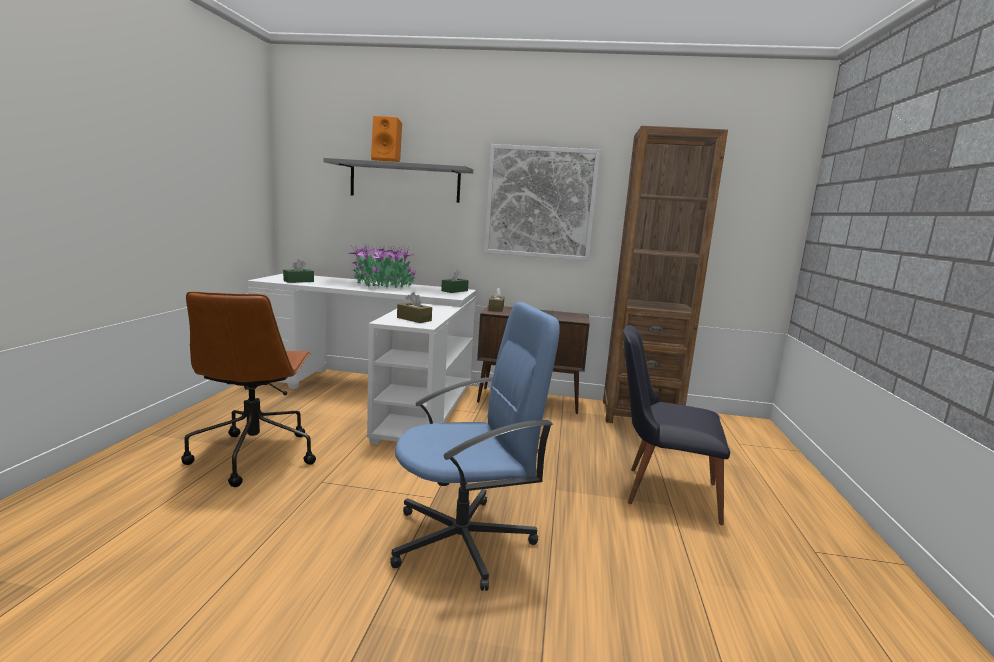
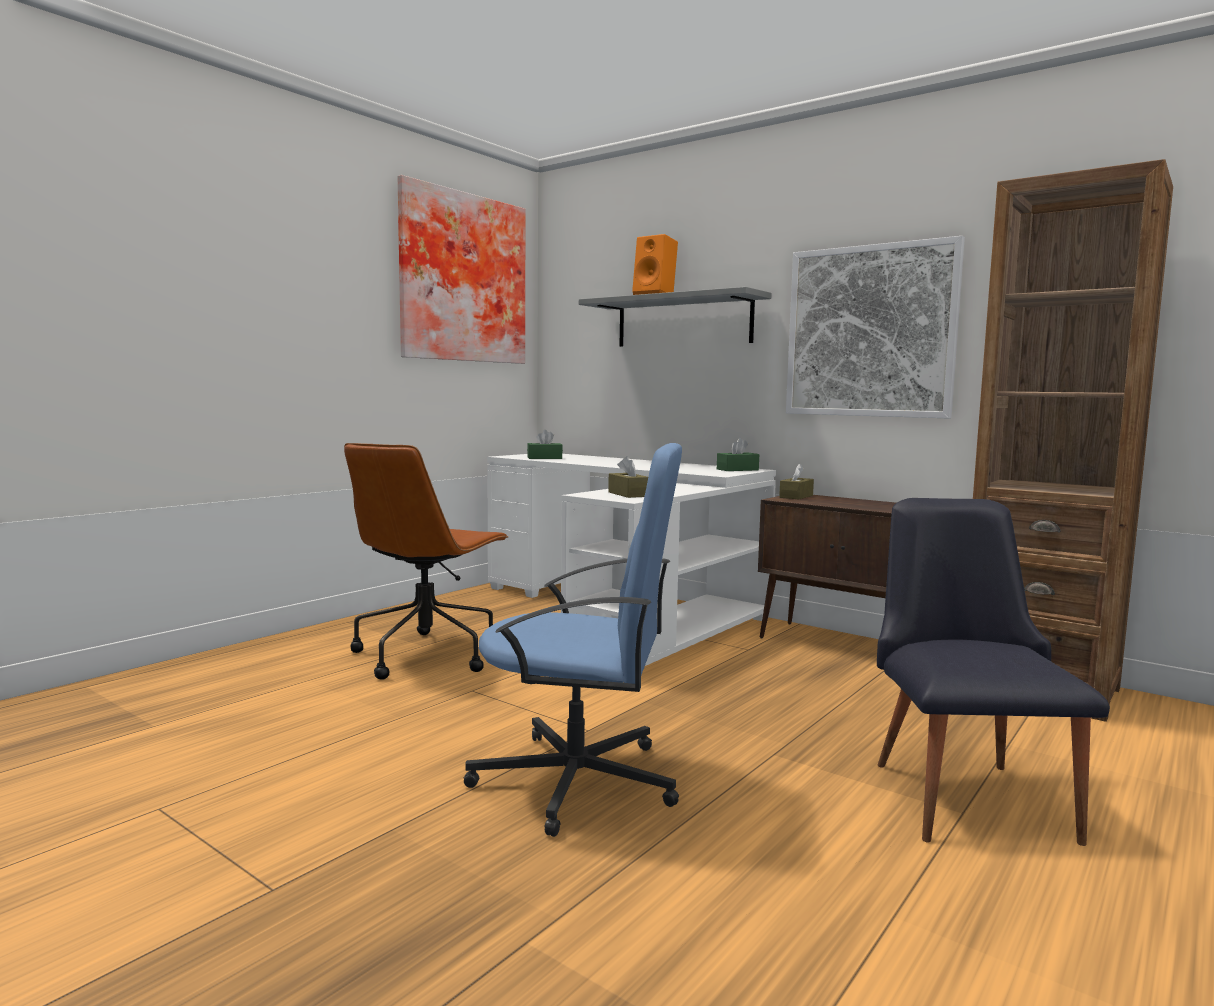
camera: 30 degrees right, 5 degrees down
(218, 130) = (460, 278): none -> picture
(382, 286) = (642, 464): potted plant -> none
(661, 490) = (963, 791): black chair -> black chair turned 45 degrees clockwise

